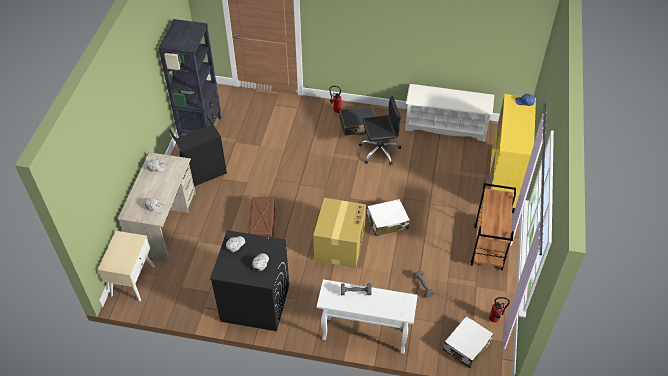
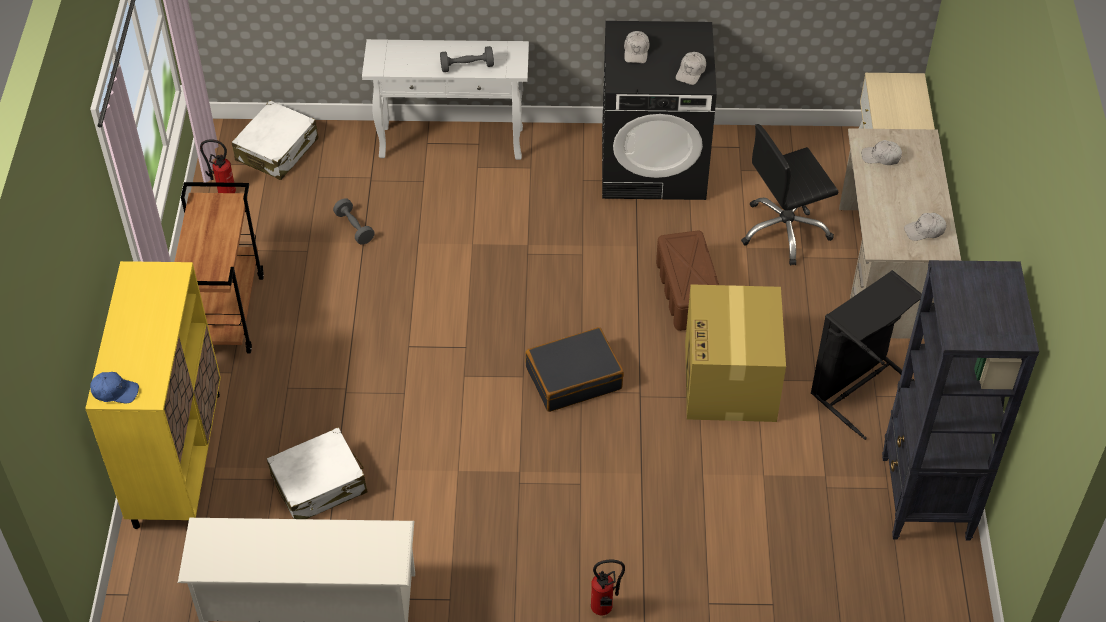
camera: 170 degrees right, 0 degrees up
(339, 244) = (524, 280): cardboard box -> cardboard box (730, 382)
(358, 125) = (537, 572): black suitcase -> black suitcase (573, 378)
(379, 151) = (472, 503): black office chair -> black office chair (784, 231)
(387, 222) = (435, 336): white suitcase -> white suitcase (319, 484)

